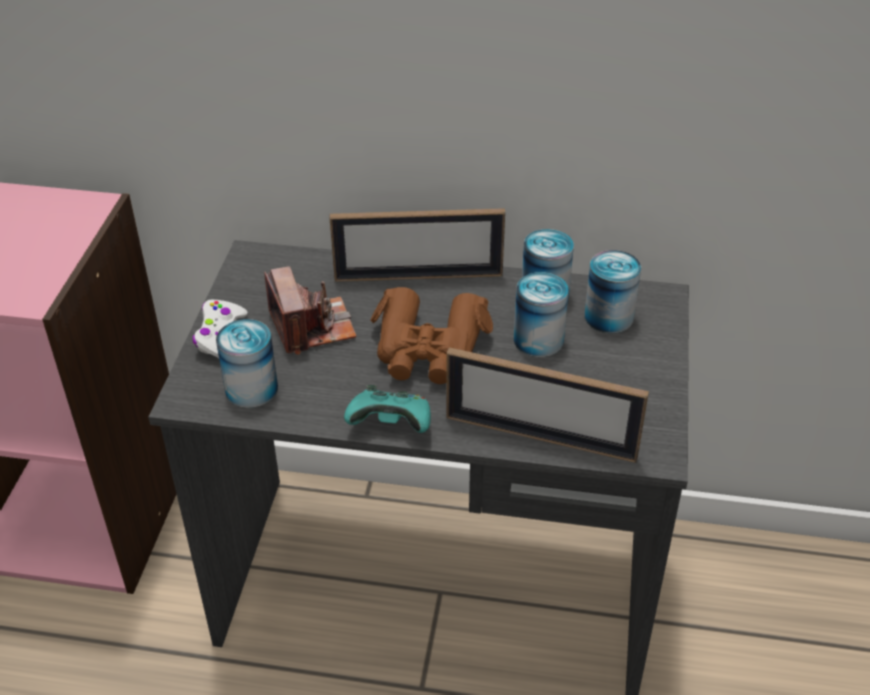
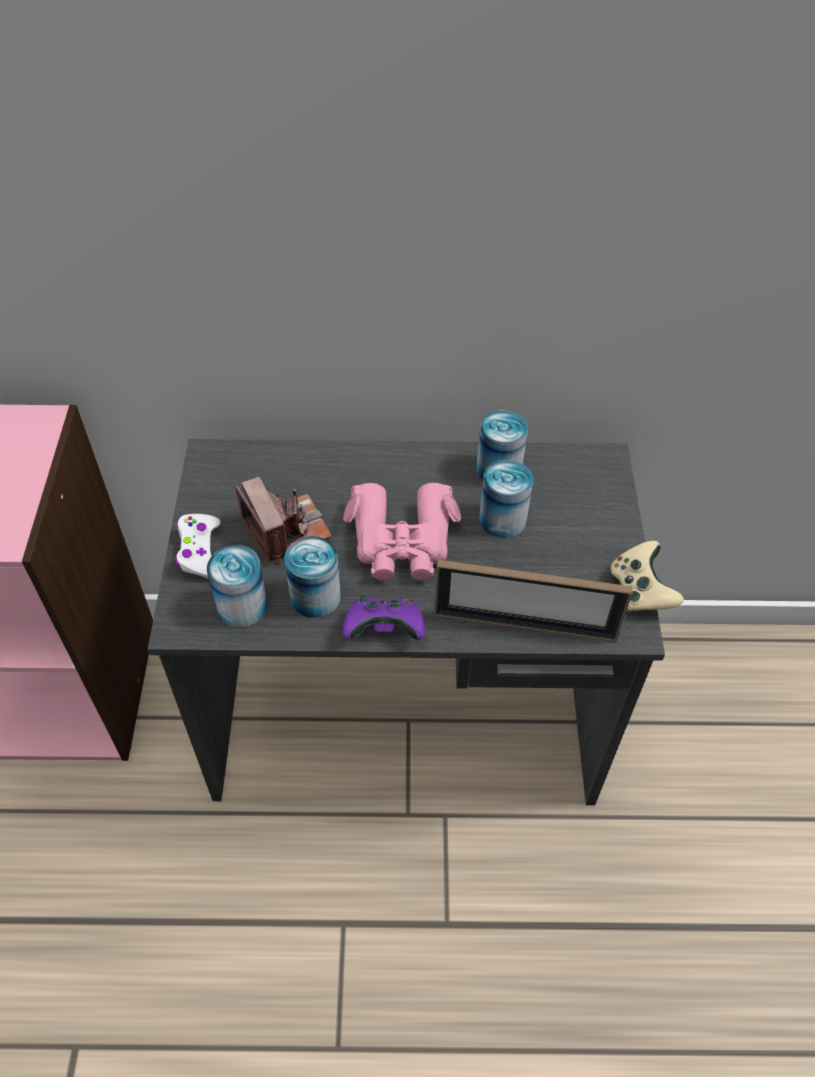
camera: 10 degrees left, 10 degrees up
(391, 425) = (384, 630): turquoise game controller -> purple game controller
(418, 276) = (376, 462): picture frame -> none
(428, 349) = (402, 541): brown binoculars -> pink binoculars
(609, 317) = (562, 487): can -> can (315, 597)
(673, 419) = (640, 590): none -> beige game controller

